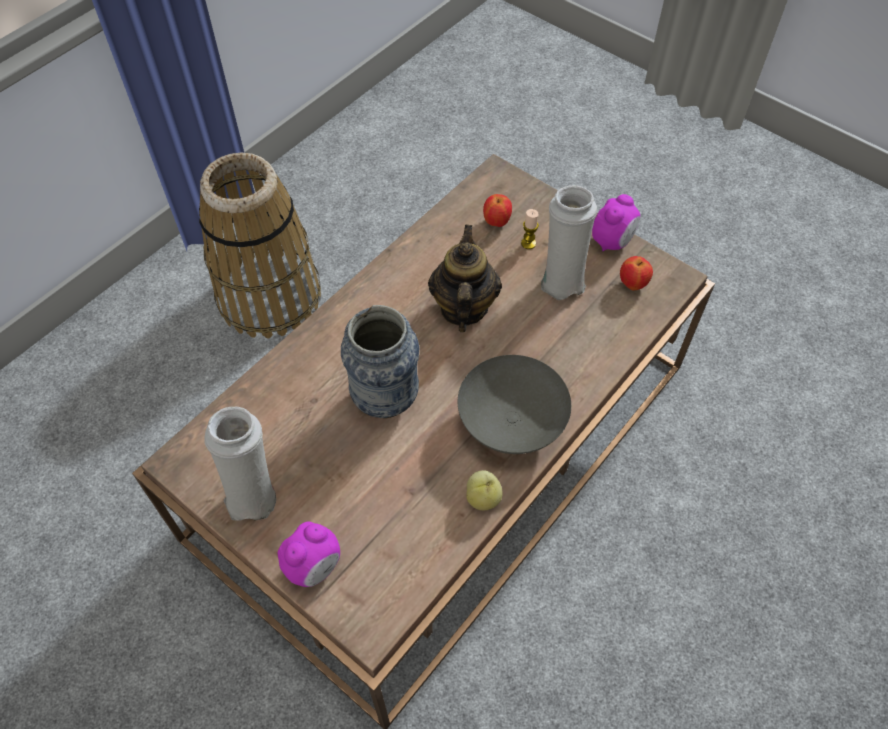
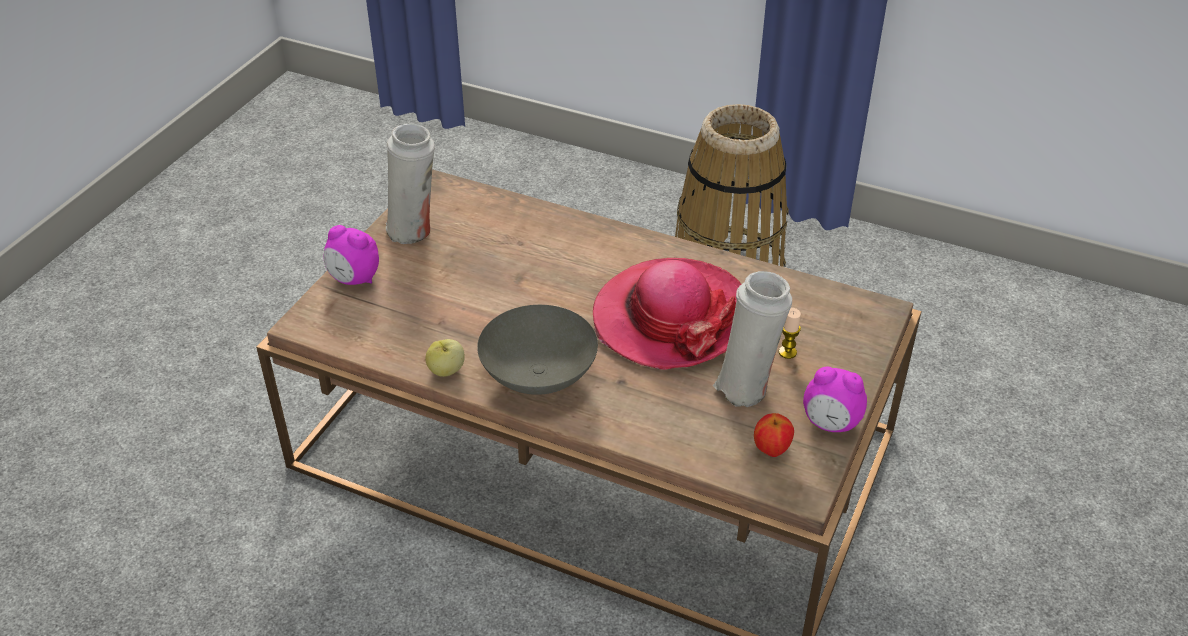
camera: 75 degrees right, 15 degrees down
(385, 399) = (537, 286): vase -> none
(463, 308) = (670, 317): teapot -> hat
(496, 222) = (805, 322): apple -> none

